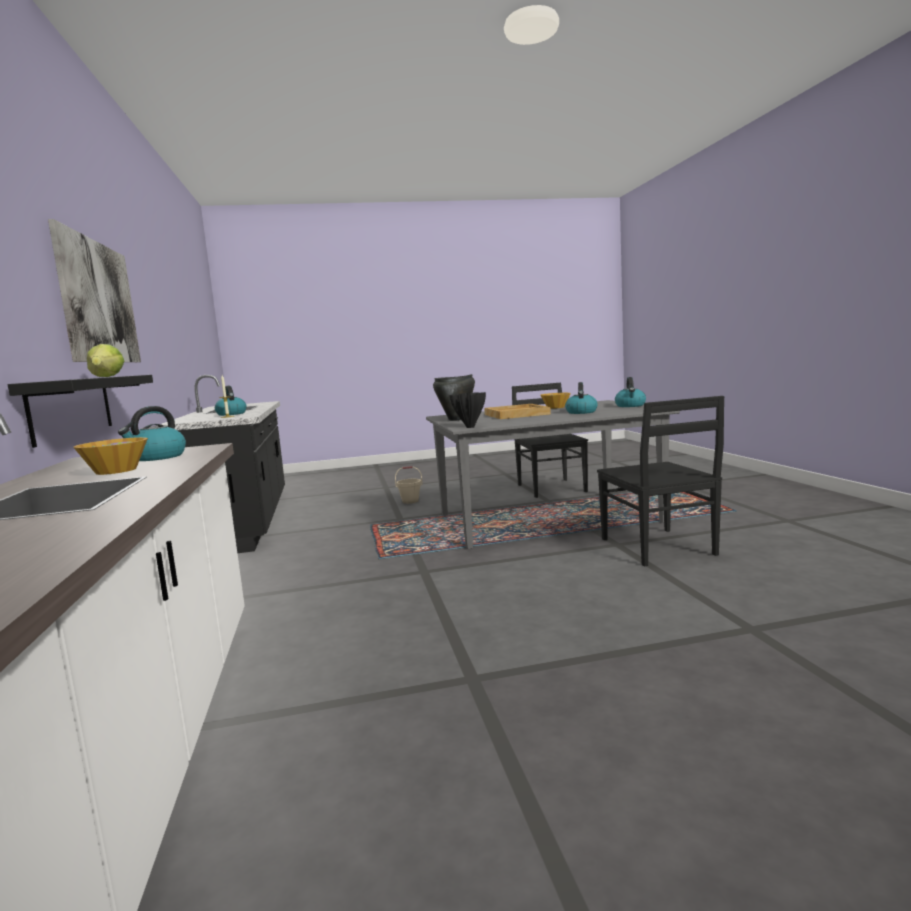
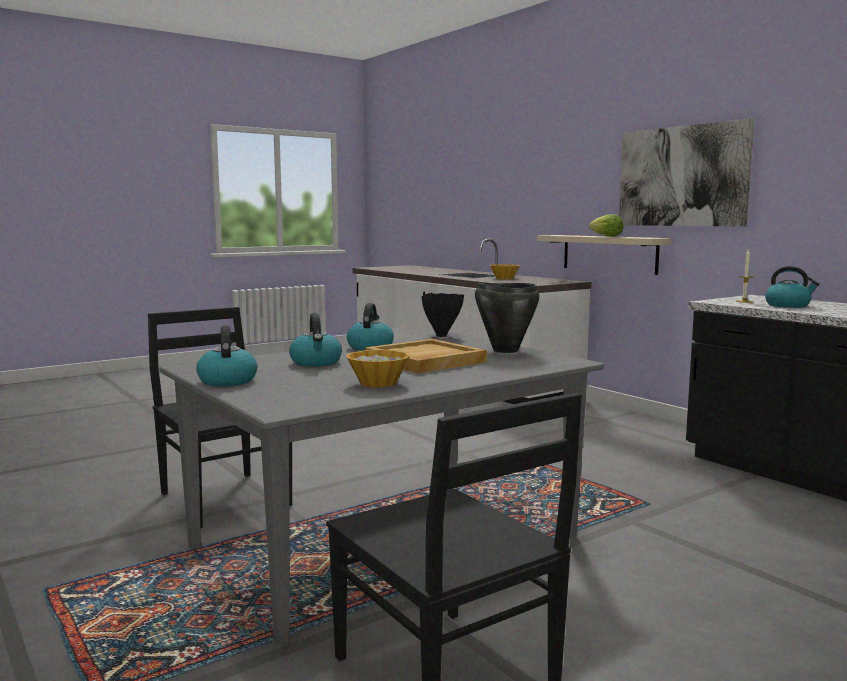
camera: 155 degrees right, 0 degrees up
(72, 407) = (609, 253): black shelf -> beige shelf
(157, 457) = (521, 281): kettle -> kettle (370, 347)
(410, 501) = (716, 574): beige bucket -> none

